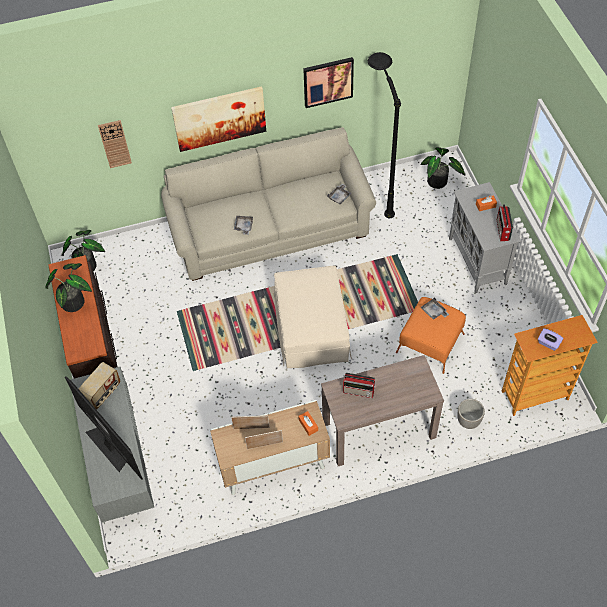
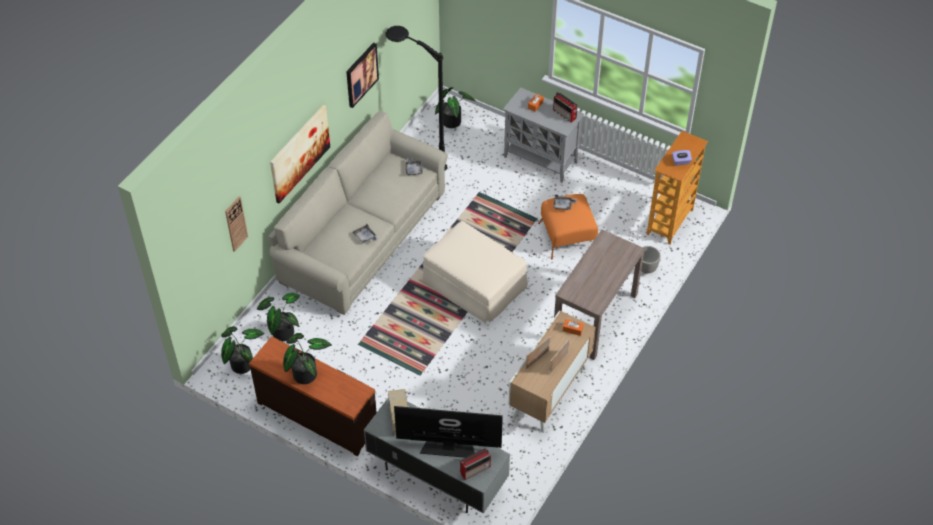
camera: 45 degrees left, 5 degrees down
(138, 261) = (282, 330): none -> potted plant
(359, 391) = (586, 281): radio -> radio (476, 469)

